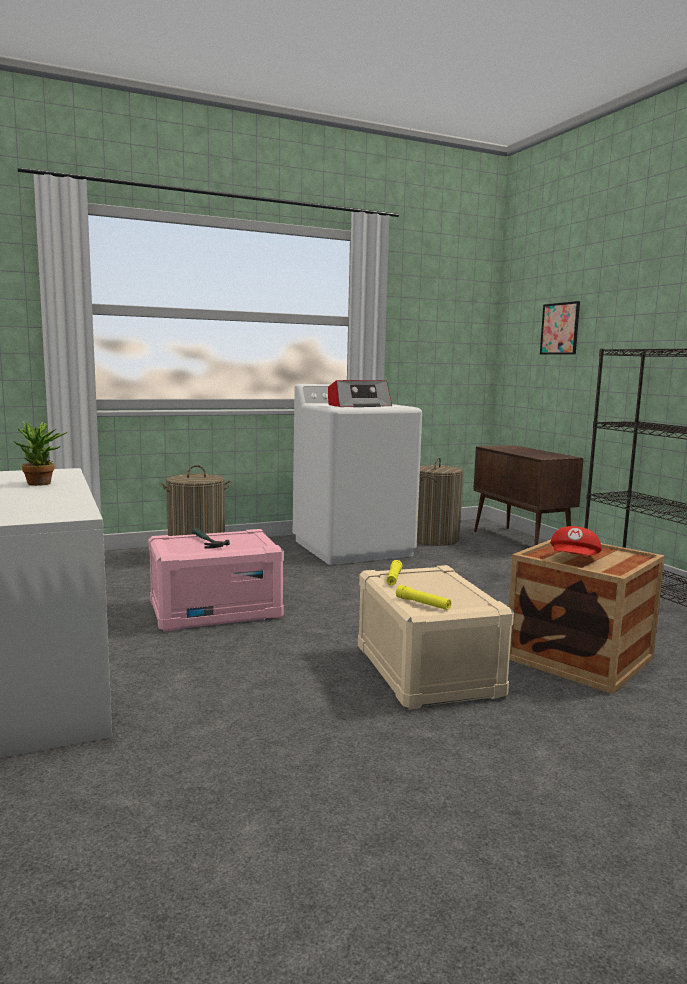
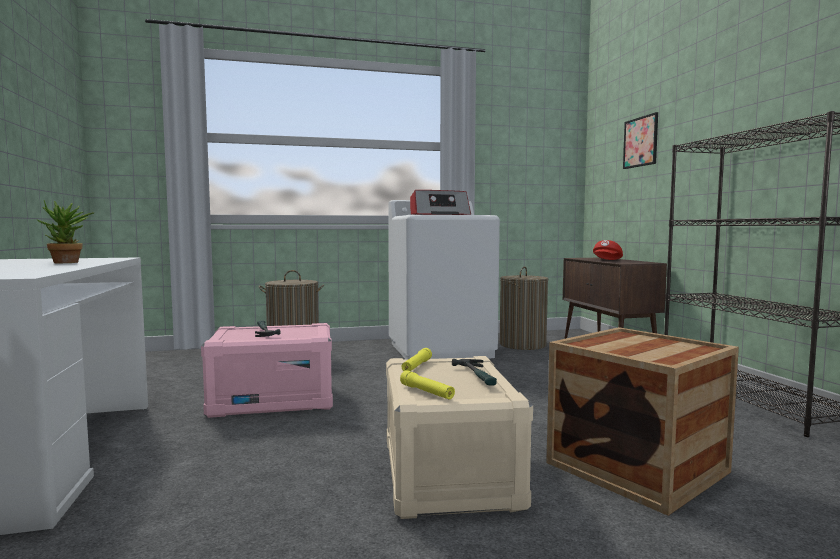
camera: 10 degrees right, 5 degrees down
(454, 586) = (478, 376): none -> hammer
(574, 560) = (622, 350): red cap -> red cap (607, 260)

